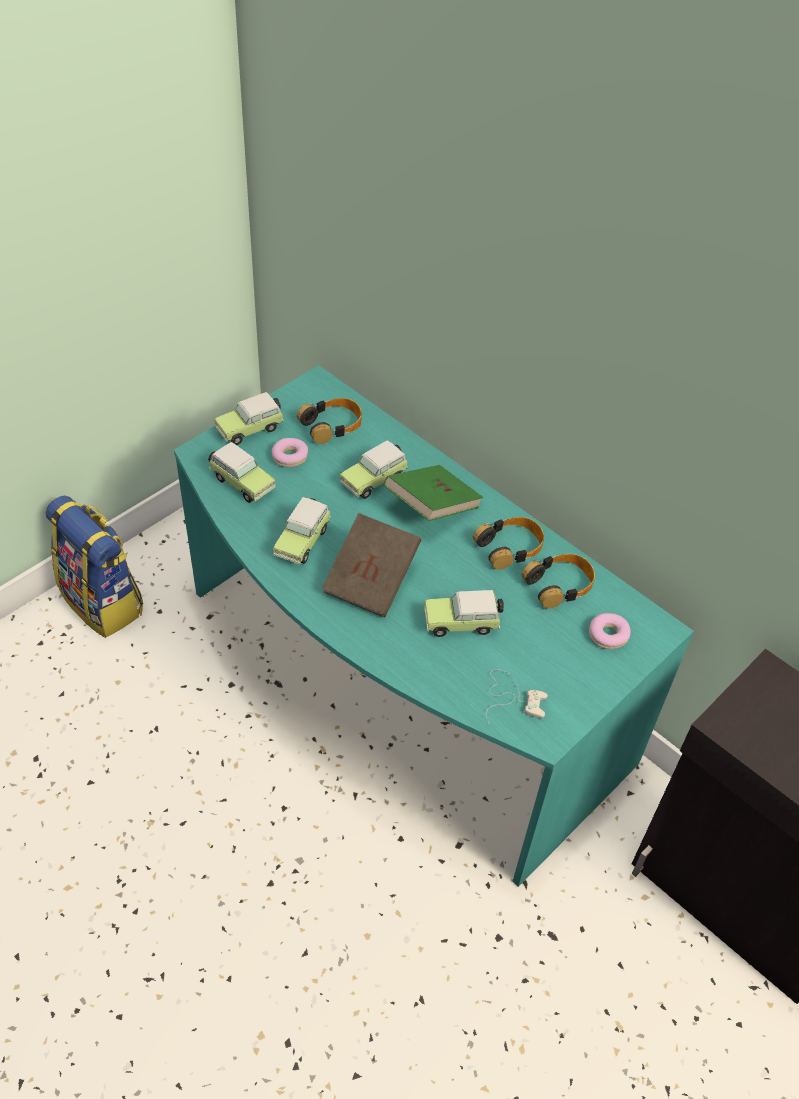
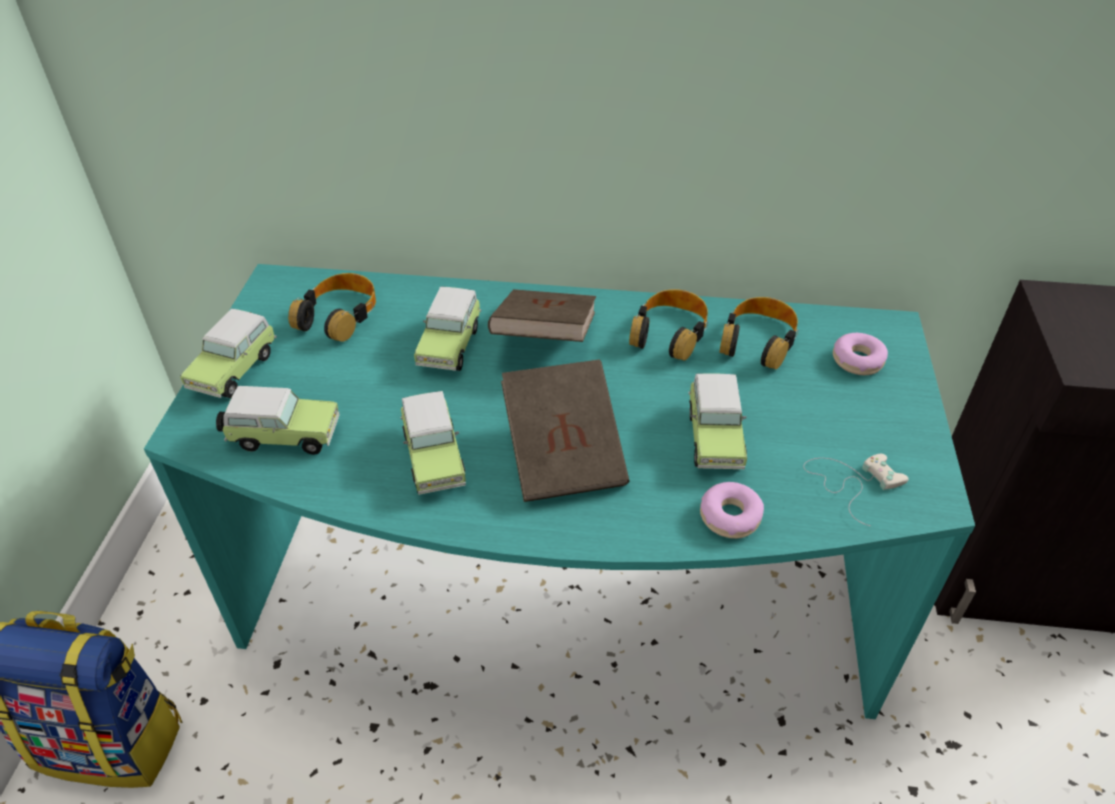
camera: 35 degrees left, 5 degrees down
(290, 457) = (320, 374): donut -> donut (730, 516)
(432, 506) = (544, 338): green book -> brown book
(463, 623) = (714, 436): toy car -> toy car turned 45 degrees counterclockwise

